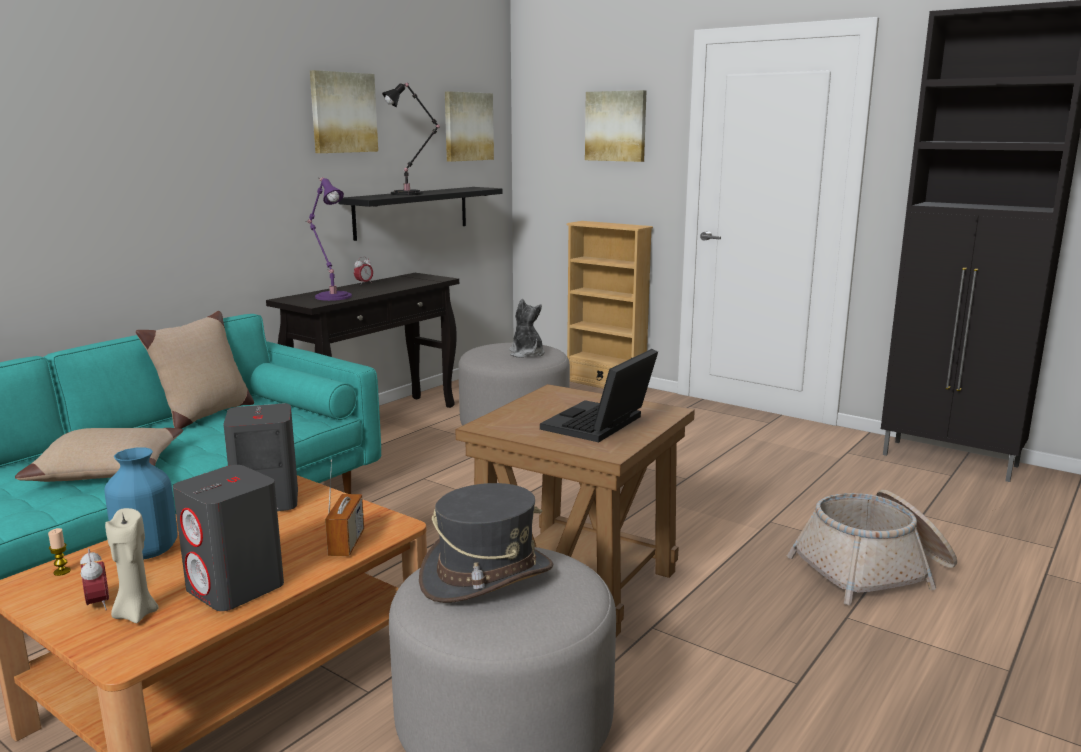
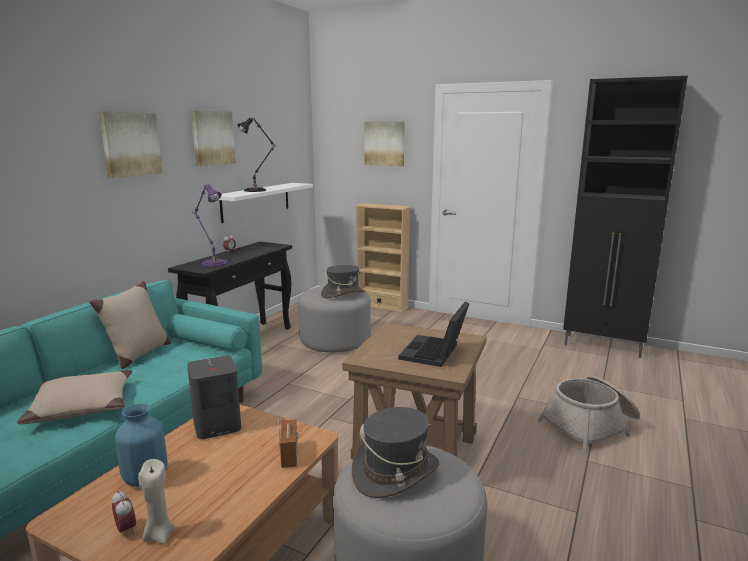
camera: 10 degrees left, 0 degrees up
(62, 571) = (85, 503): candle -> none
(236, 588) = (225, 502): grey speaker -> none
(412, 212) = (256, 201): black shelf -> white shelf
(467, 126) = (287, 144): picture -> picture (130, 144)
(526, 354) = (343, 294): plush toy -> grey hat

